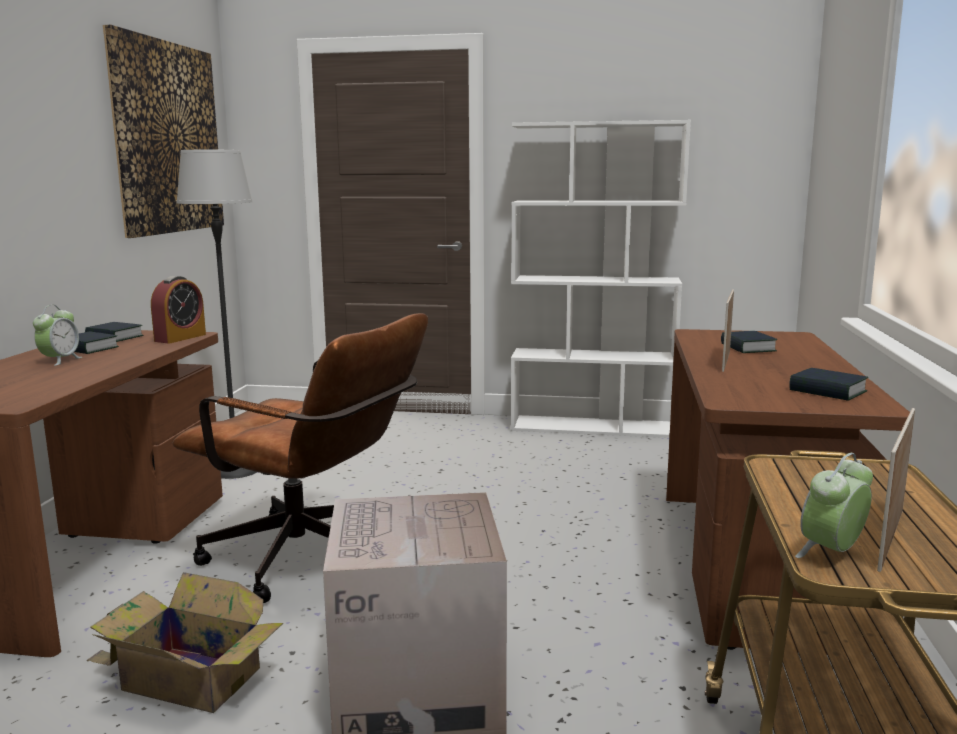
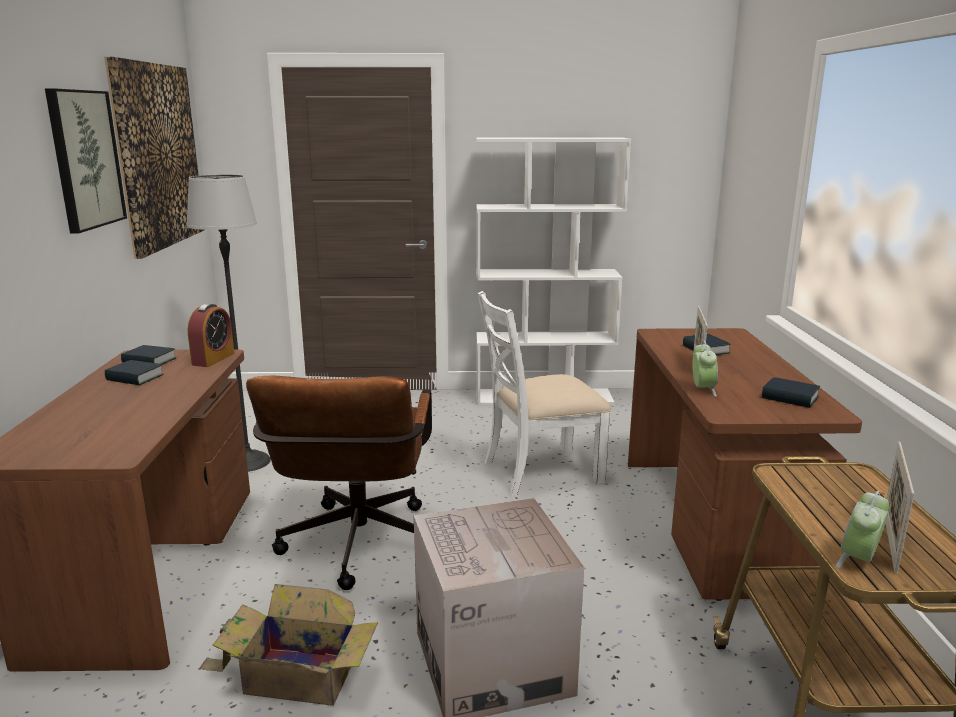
camera: 10 degrees left, 5 degrees up
(60, 360) = (119, 395): alarm clock -> alarm clock (702, 390)
(67, 123) = (85, 159): none -> picture
(313, 560) = (357, 550): brown office chair -> brown office chair turned 75 degrees clockwise
(558, 498) = (540, 471): none -> white chair

